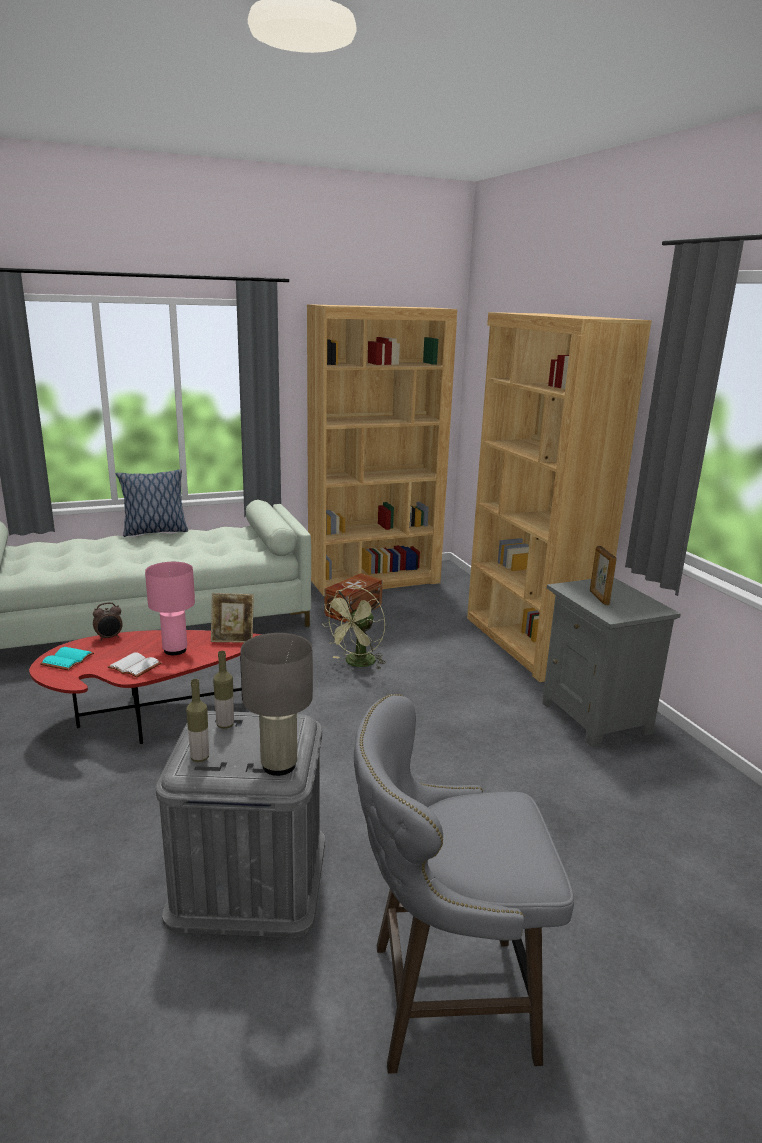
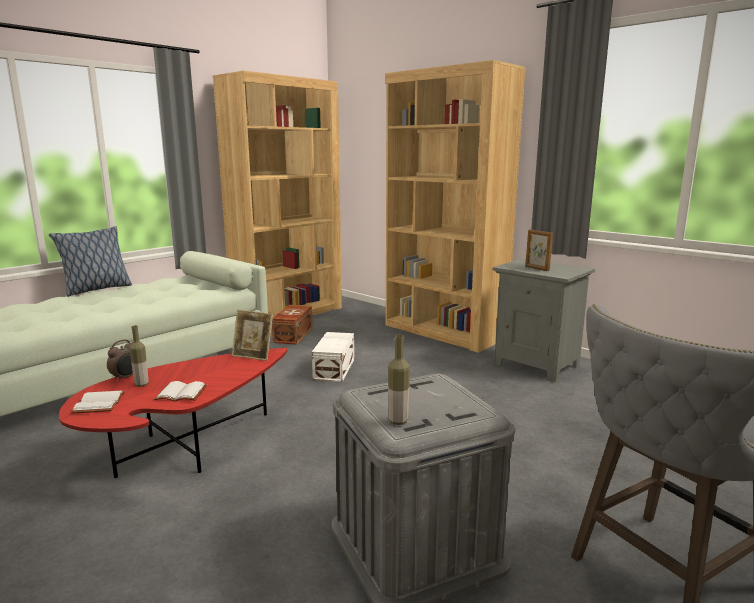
camera: 25 degrees left, 5 degrees down
(67, 659) = (98, 403): turquoise book -> white book
(175, 650) = (207, 374): pink table lamp -> none
(225, 725) = (383, 394): bottle -> bottle (141, 384)
(233, 639) = (253, 356): picture frame -> picture frame turned 45 degrees clockwise
(278, 766) = (473, 409): grey table lamp -> none
(357, 664) = (335, 369): green fan -> white storage box

